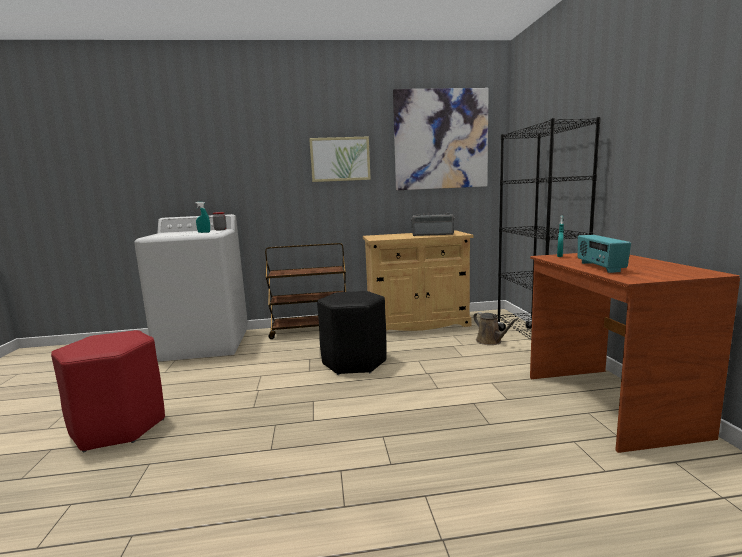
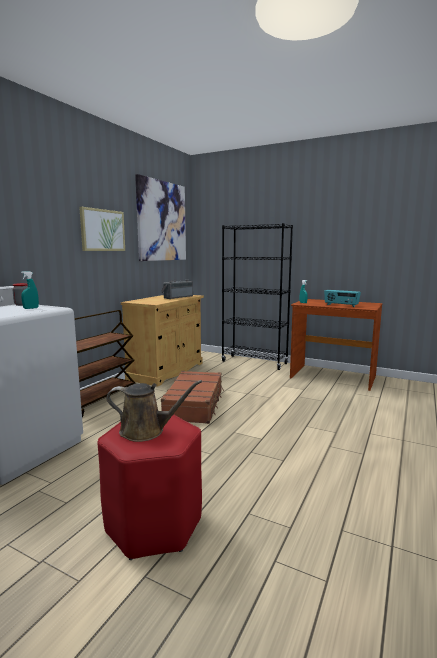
camera: 55 degrees left, 0 degrees up
(354, 362) = (195, 405): black stool -> brown suitcase
(490, 341) = (233, 368): brown watering can -> brown watering can (146, 431)

